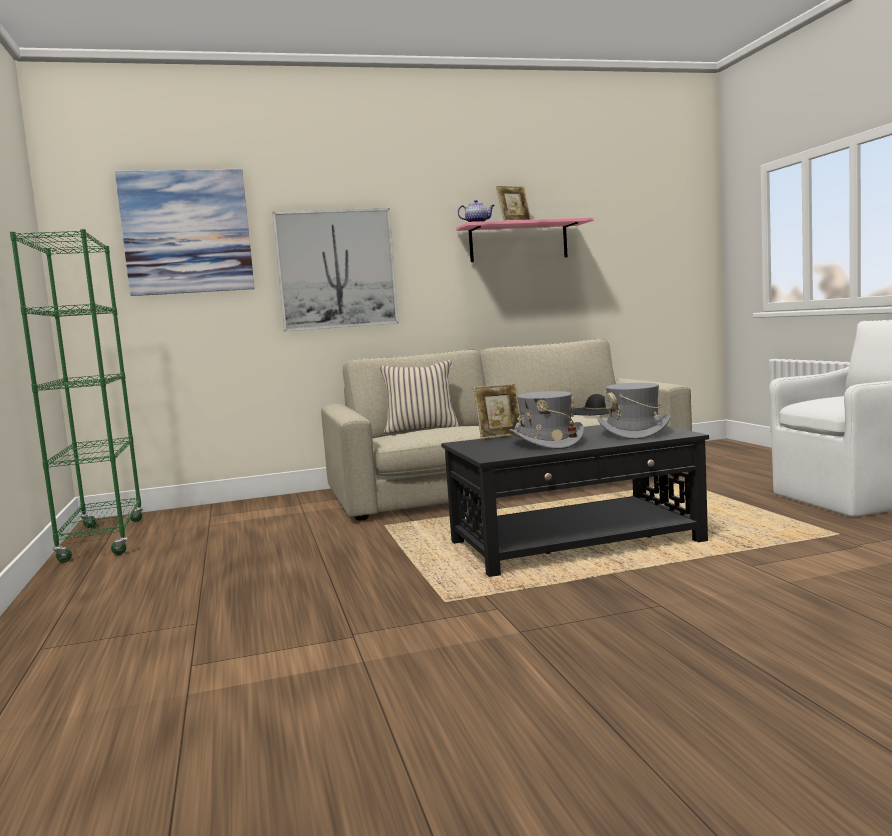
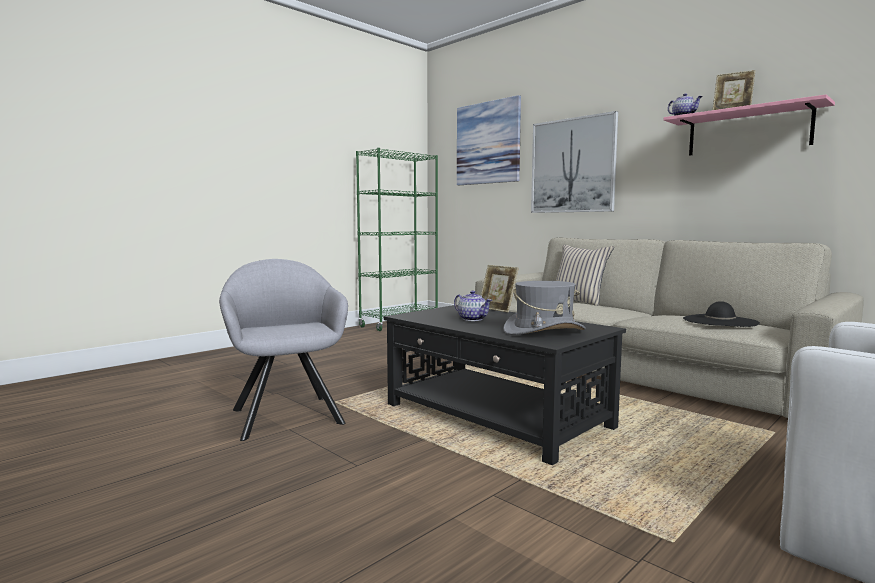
camera: 60 degrees right, 0 degrees up
(458, 631) = (286, 414): none -> grey armchair
(546, 443) = (472, 319): grey hat -> teapot

